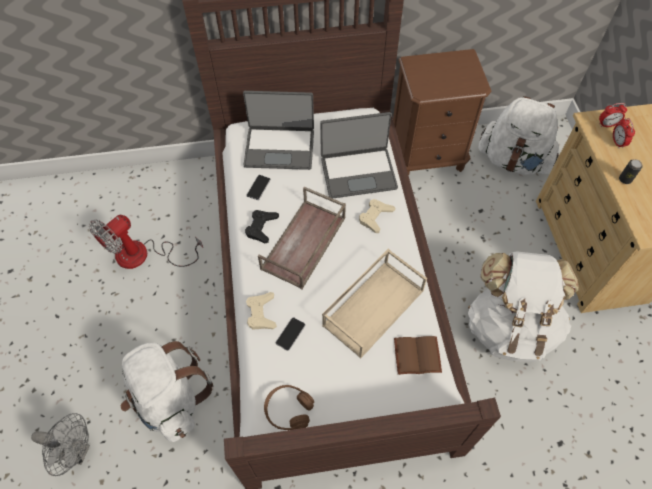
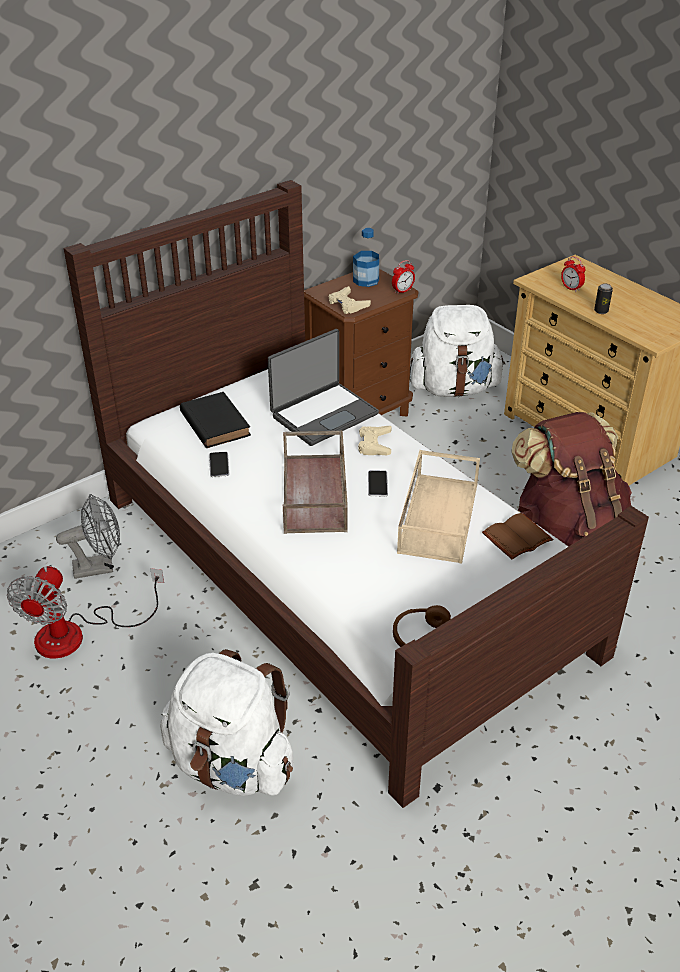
camera: 30 degrees left, 20 degrees down
(76, 452) = (143, 882): grey fan -> grey fan (100, 567)
(261, 227) = (253, 497): black game controller -> none
(261, 313) = (319, 570): beige game controller -> beige game controller (348, 304)
(280, 147) = (214, 423): laptop -> black book
(290, 334) = (368, 574): phone -> phone (377, 484)
(456, 64) = (366, 280): none -> bottle
(510, 327) = (566, 528): white backpack -> brown backpack
(607, 125) = (550, 279): alarm clock -> alarm clock (402, 291)

